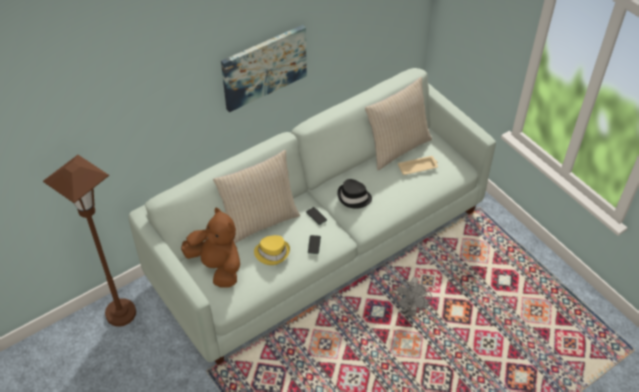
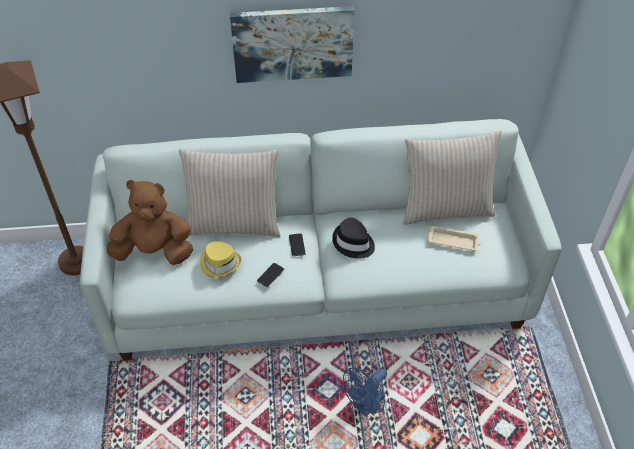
camera: 30 degrees right, 0 degrees up
(217, 266) = (154, 251): brown plush toy -> brown plush toy turned 75 degrees counterclockwise
(410, 310) = (366, 406): grey fan -> blue fan

